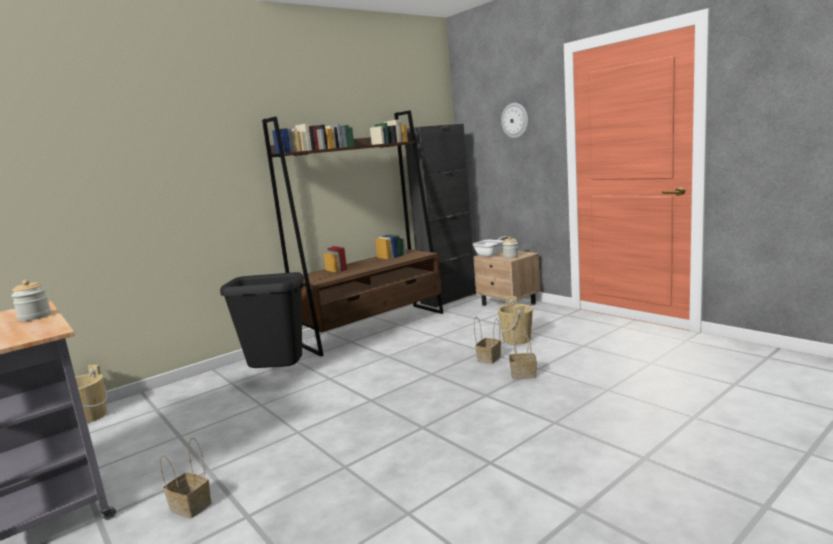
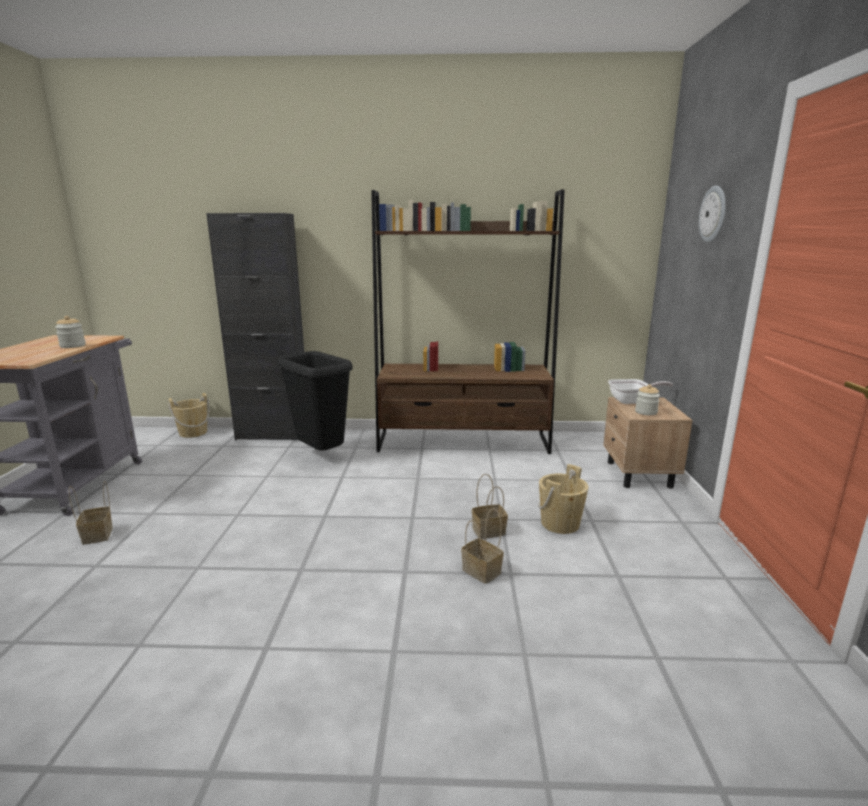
camera: 40 degrees right, 5 degrees up
(448, 298) = (588, 439): black cabinet -> black cabinet (273, 434)

